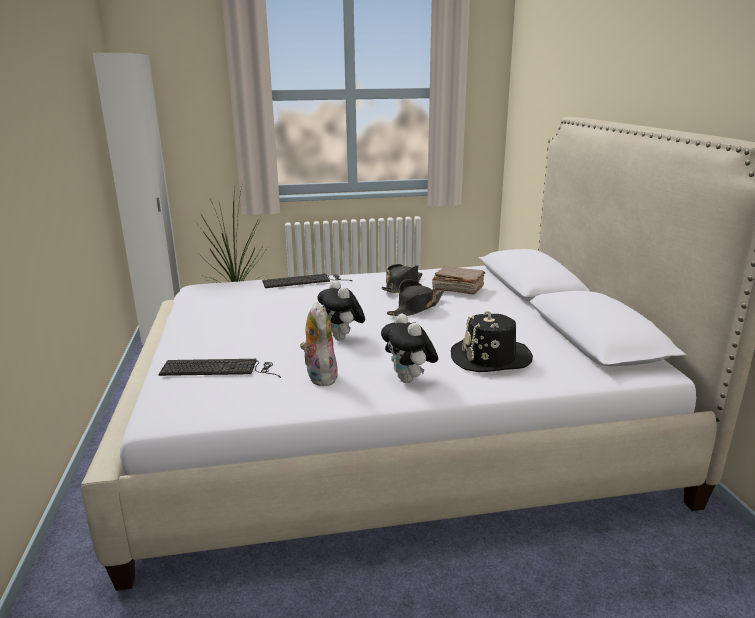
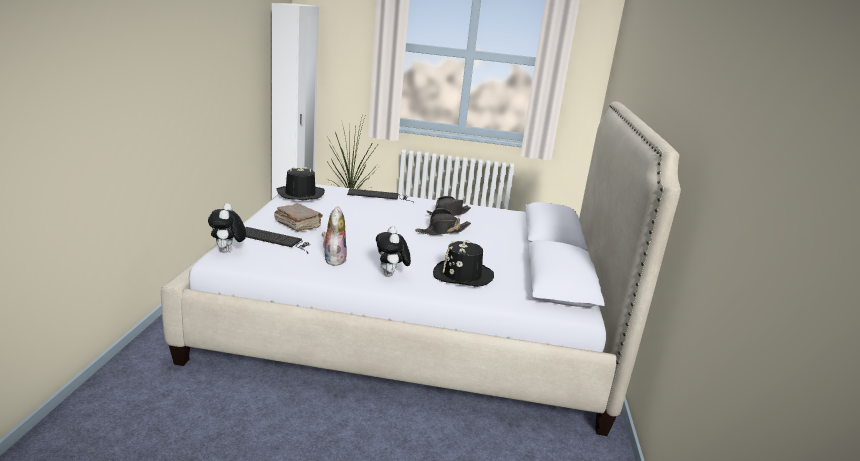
camera: 15 degrees right, 0 degrees up
(206, 300) = (300, 194): none -> black hat
(342, 338) = (371, 239): plush toy -> plush toy (227, 251)
(457, 289) = (489, 225): brown book -> brown book (297, 225)

